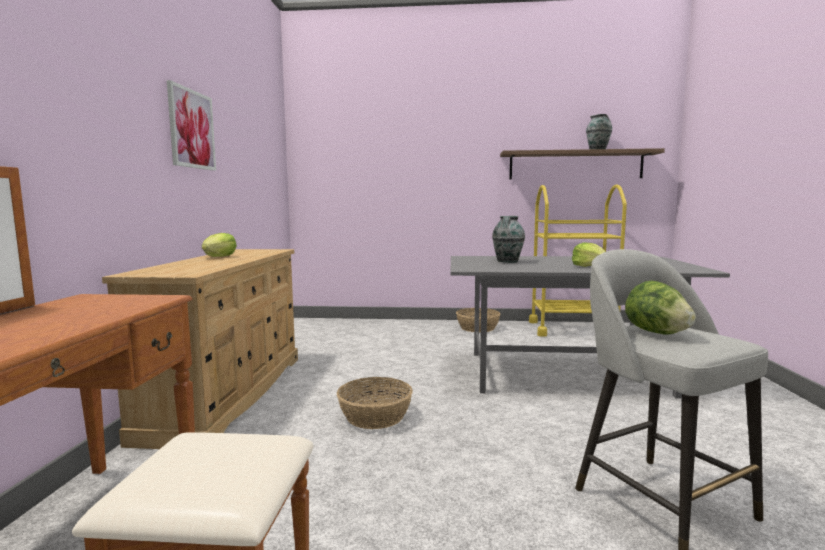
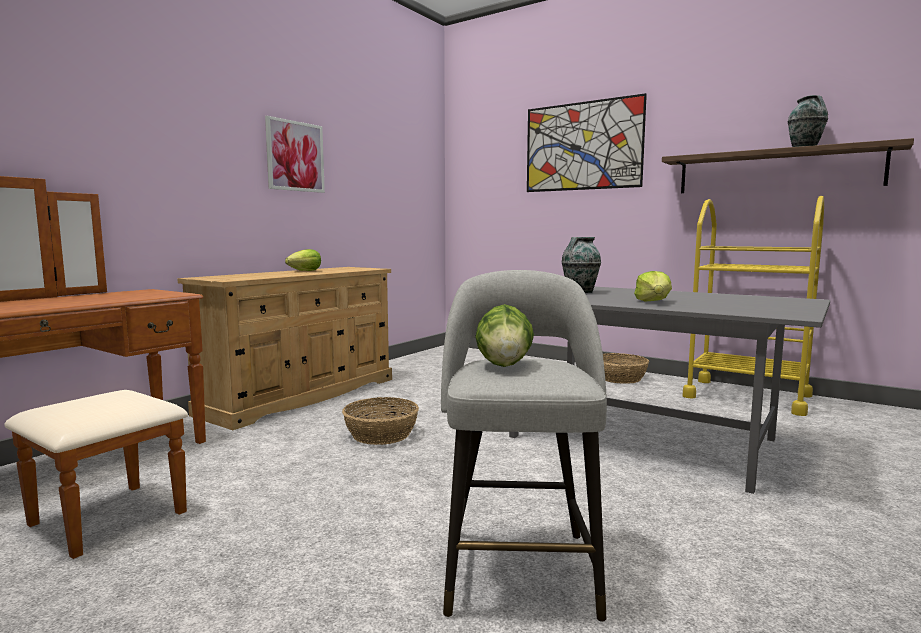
camera: 30 degrees right, 0 degrees up
(427, 137) = (582, 146): none -> picture

